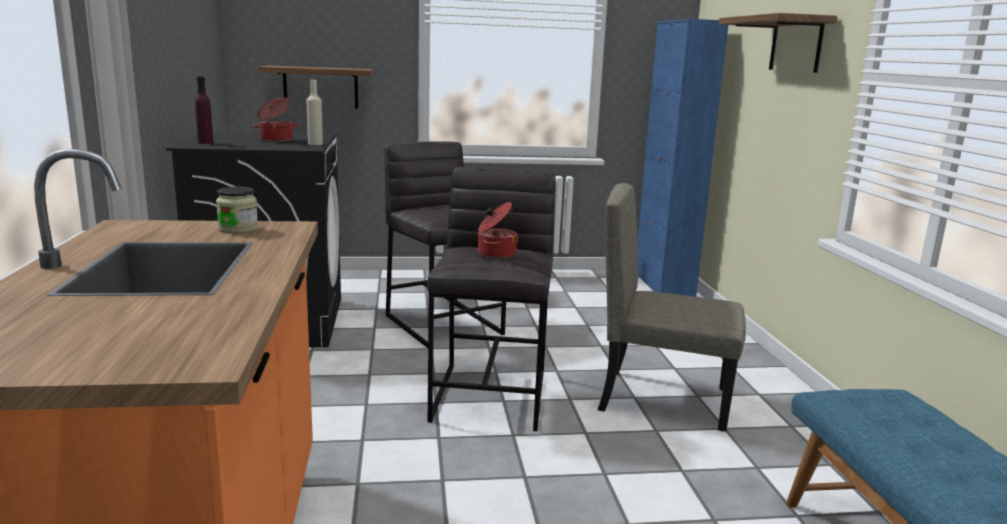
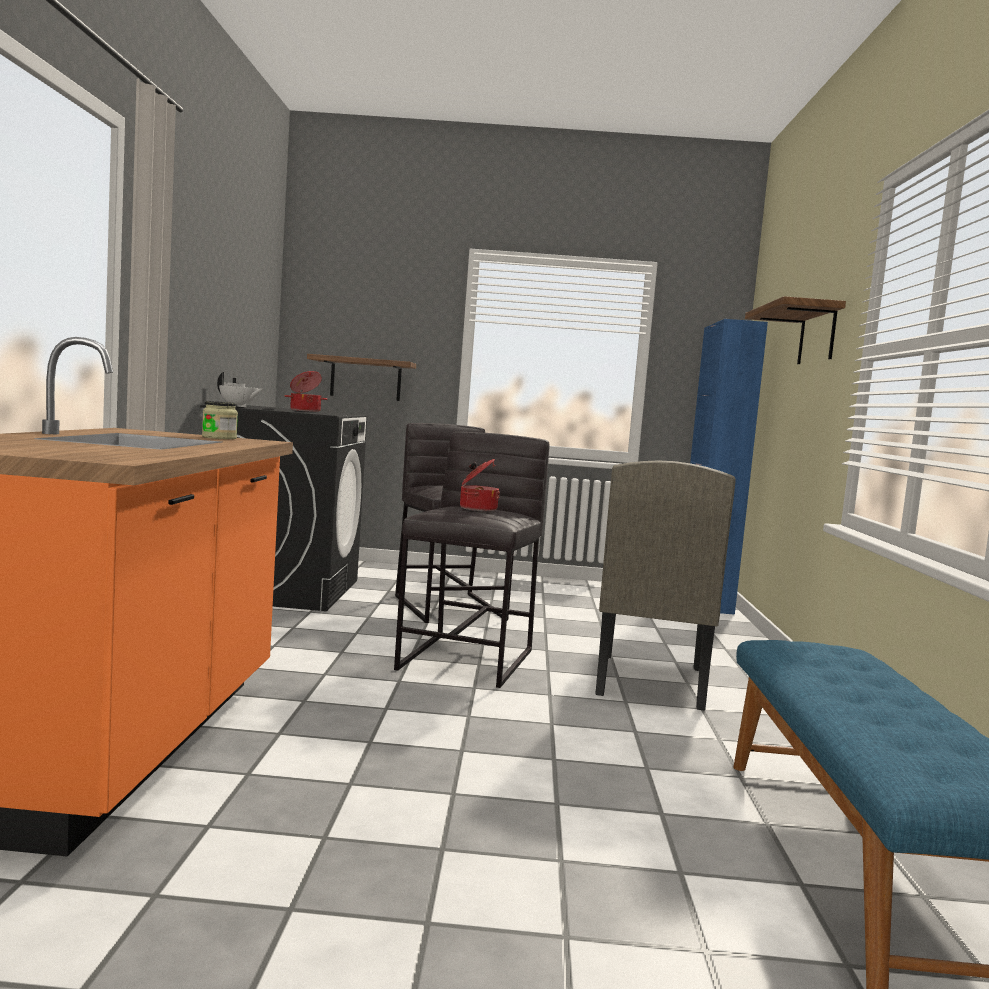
camera: 10 degrees right, 10 degrees down
(205, 142) = (238, 406): purple bottle -> white teapot
(315, 144) = (337, 414): beige bottle -> none
(664, 399) = (649, 681): beige chair -> beige chair turned 105 degrees counterclockwise

